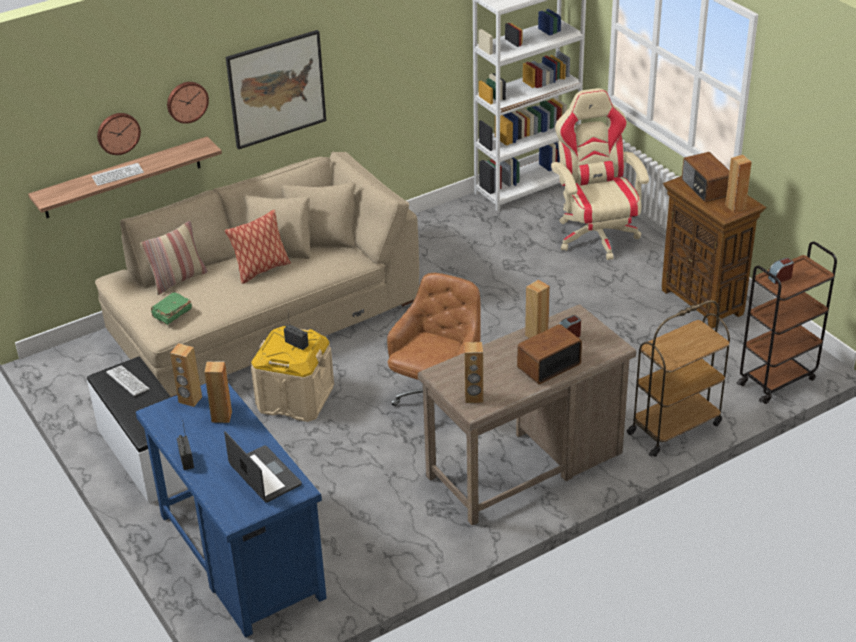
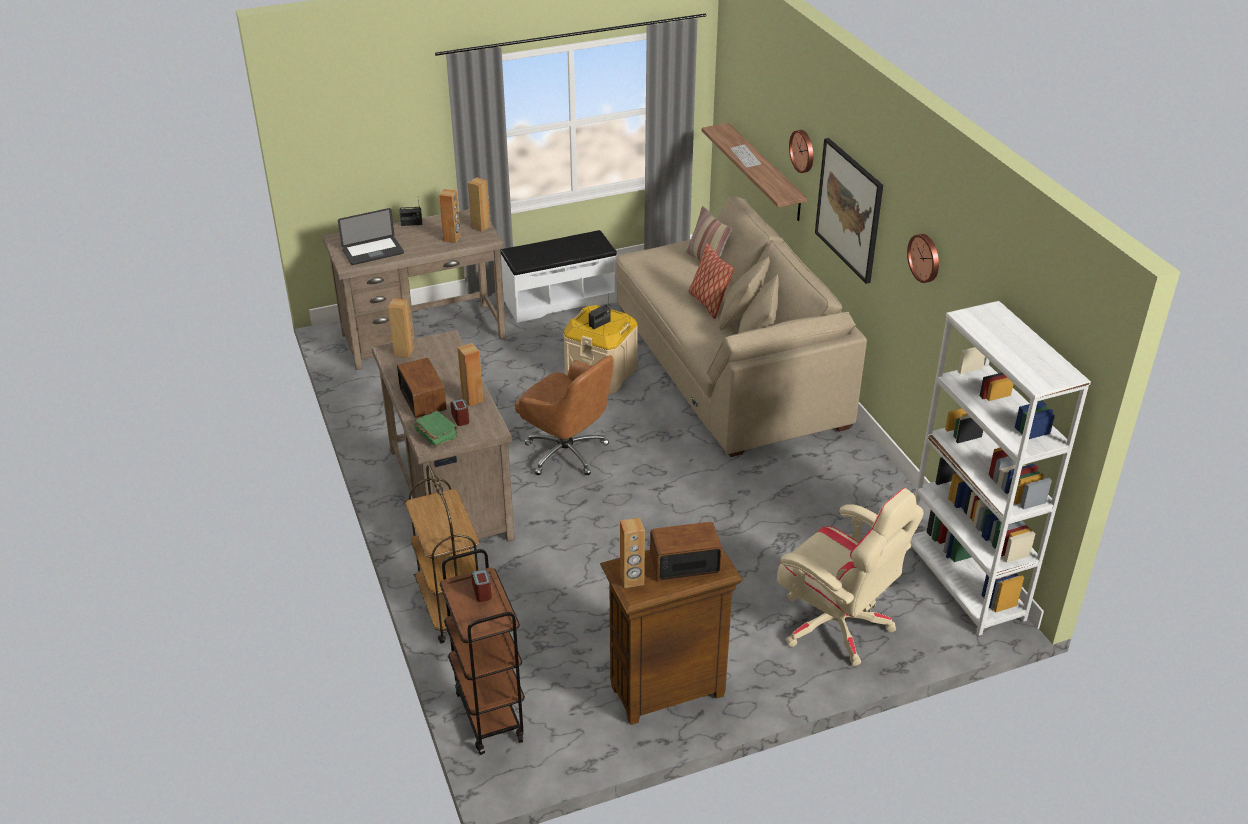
camera: 100 degrees right, 0 degrees up
(118, 133) = (769, 130): wall clock -> wall clock (925, 257)
(128, 381) = (583, 245): keyboard -> none
(171, 314) = (655, 258): green book -> green book (436, 434)
(239, 556) = (423, 335): blue desk -> brown desk
(596, 236) = (835, 624): beige office chair -> beige office chair turned 45 degrees clockwise

